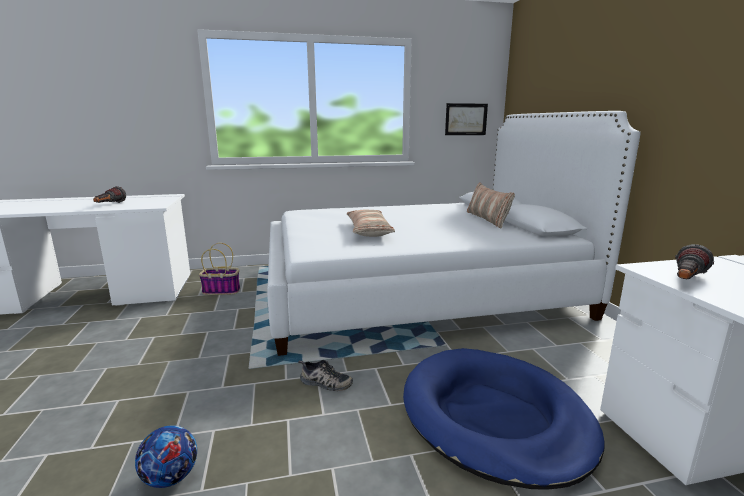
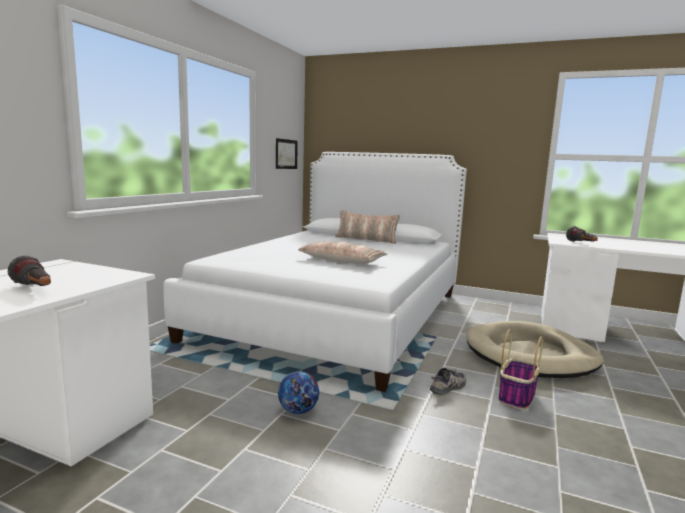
camera: 55 degrees left, 5 degrees down
(170, 478) = (537, 478): football -> football (298, 411)
(222, 290) = (175, 383): basket -> basket (516, 396)
(494, 417) = (530, 355): blue dog bed -> beige dog bed

